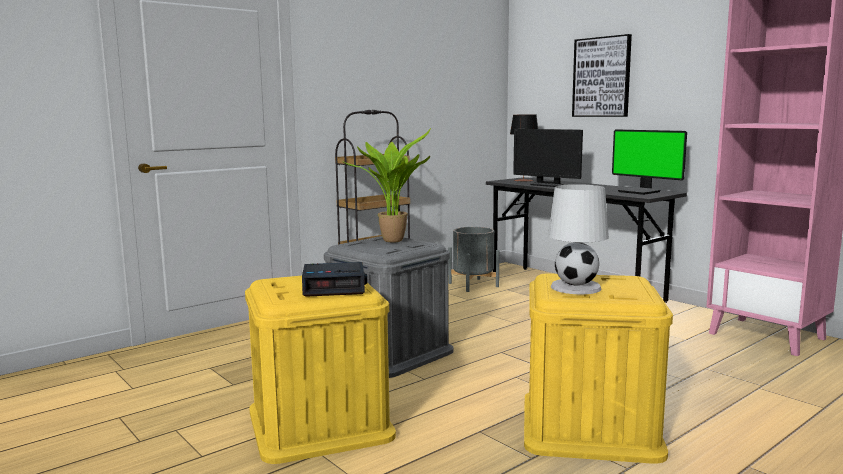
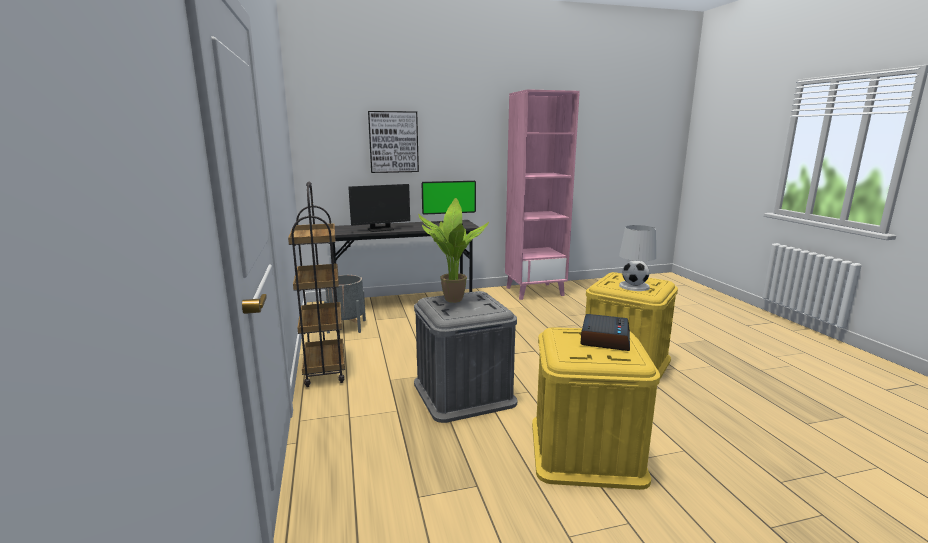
camera: 65 degrees left, 5 degrees up
(523, 180) = (344, 229): table lamp -> none

